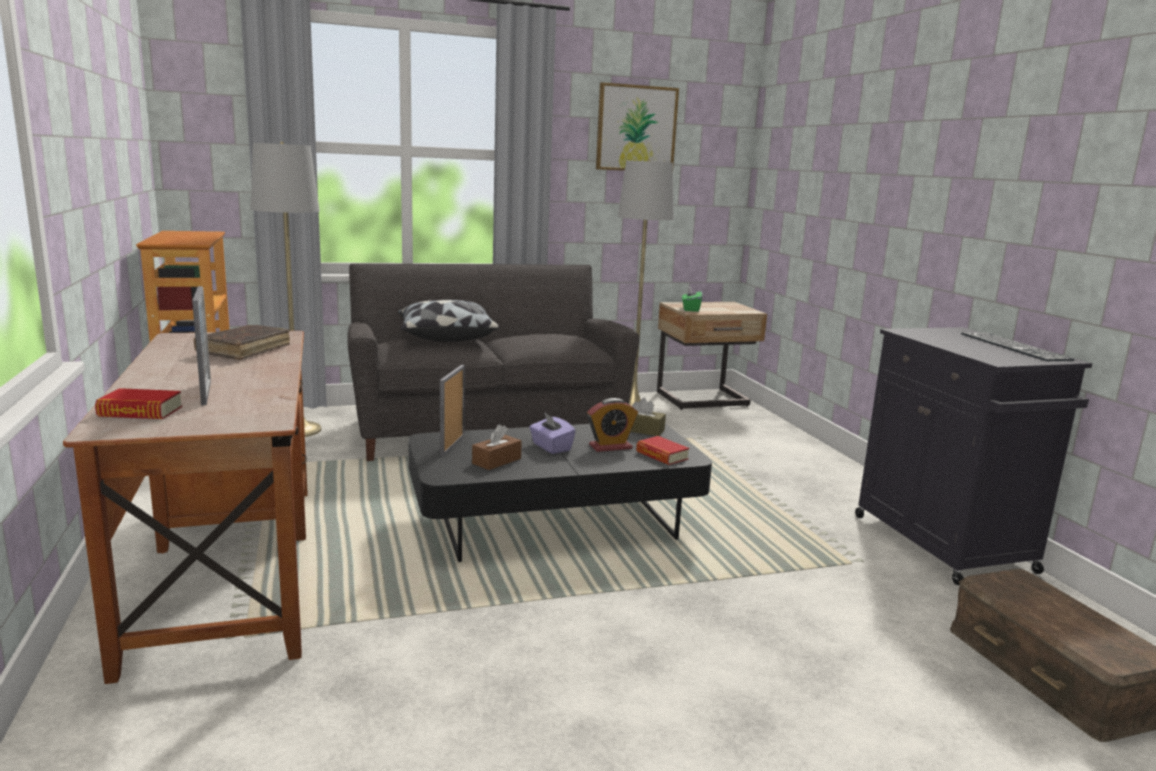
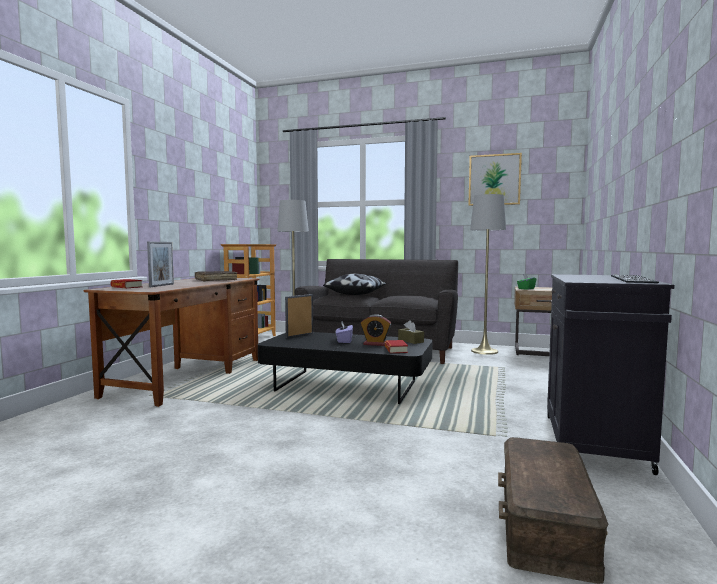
camera: 35 degrees right, 10 degrees down
(496, 461) = (306, 342): brown tissue box -> none

